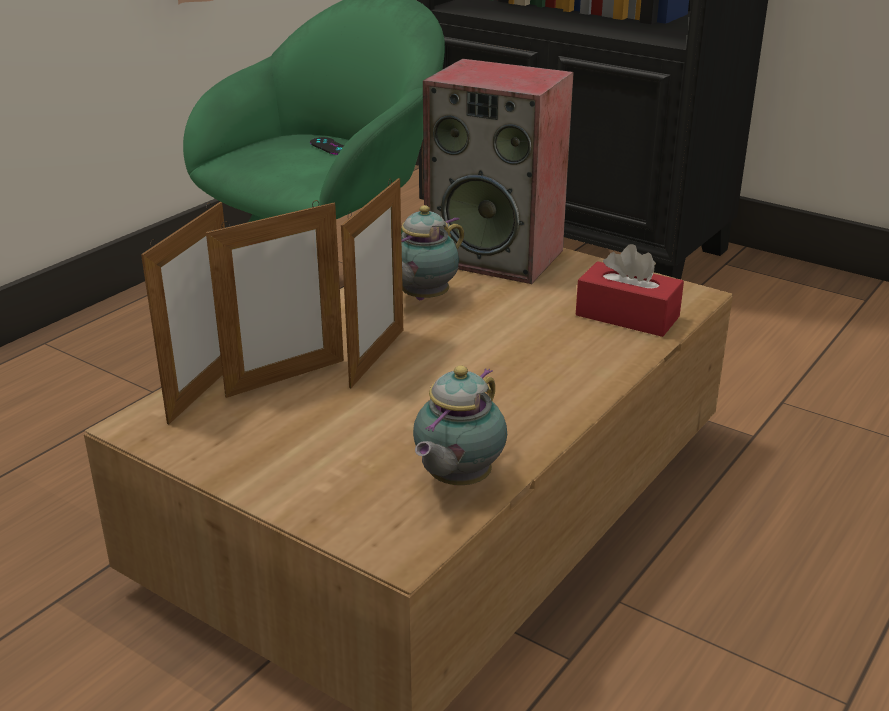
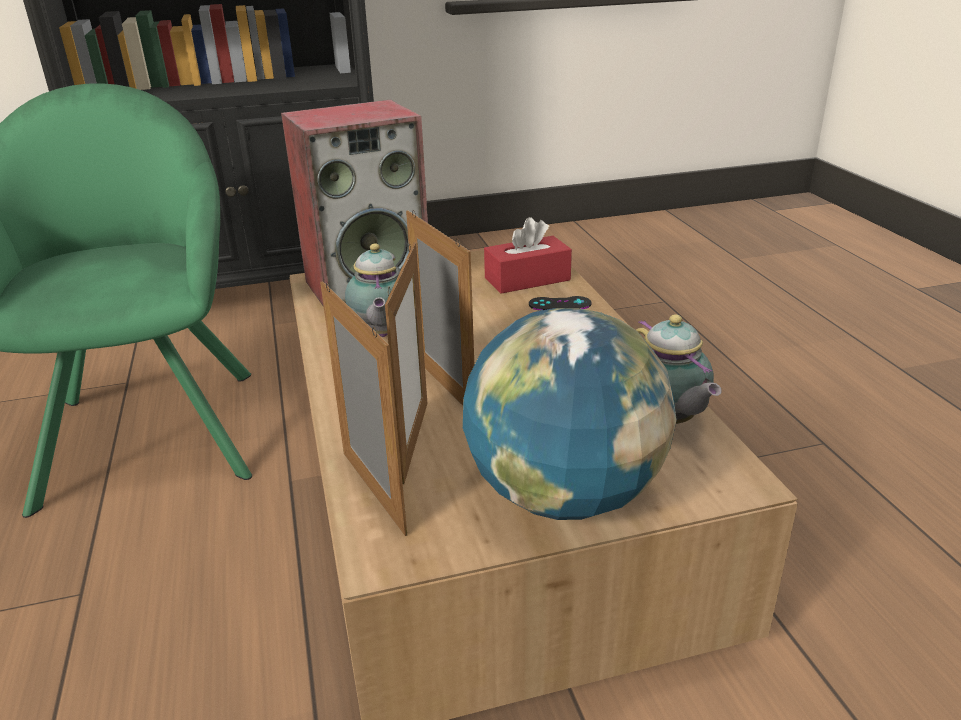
camera: 50 degrees left, 0 degrees up
(284, 469) = (564, 495): none -> globe
(330, 146) = (108, 255): black game controller -> black game controller (559, 304)

